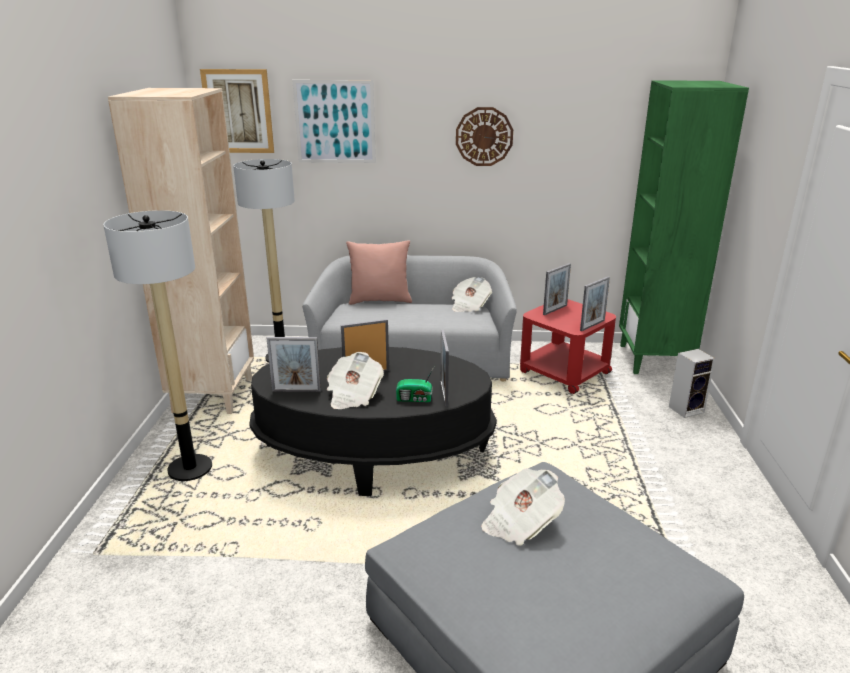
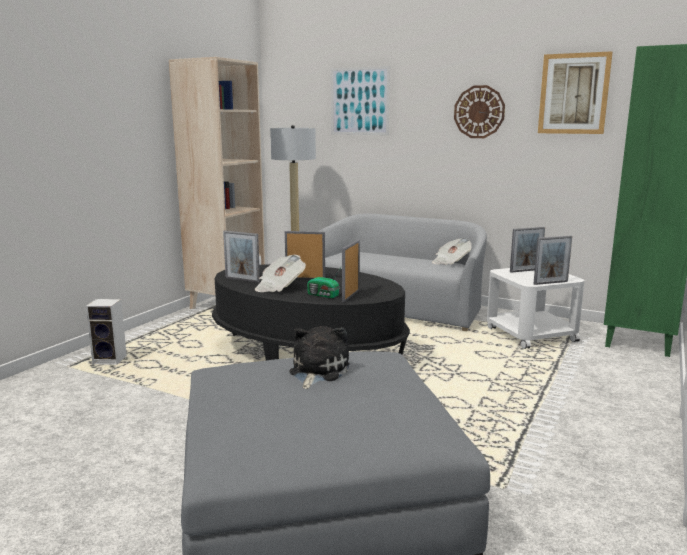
camera: 25 degrees right, 10 degrees down
(190, 468) = (170, 337): floor lamp -> none
(238, 111) = (292, 94): picture -> picture (573, 94)
(380, 300) = (378, 252): pink pillow -> none
(520, 522) = (317, 371): newspaper -> plush toy
(563, 372) = (530, 334): red side table -> white side table
(686, 409) = (639, 379): speaker -> speaker (111, 360)

